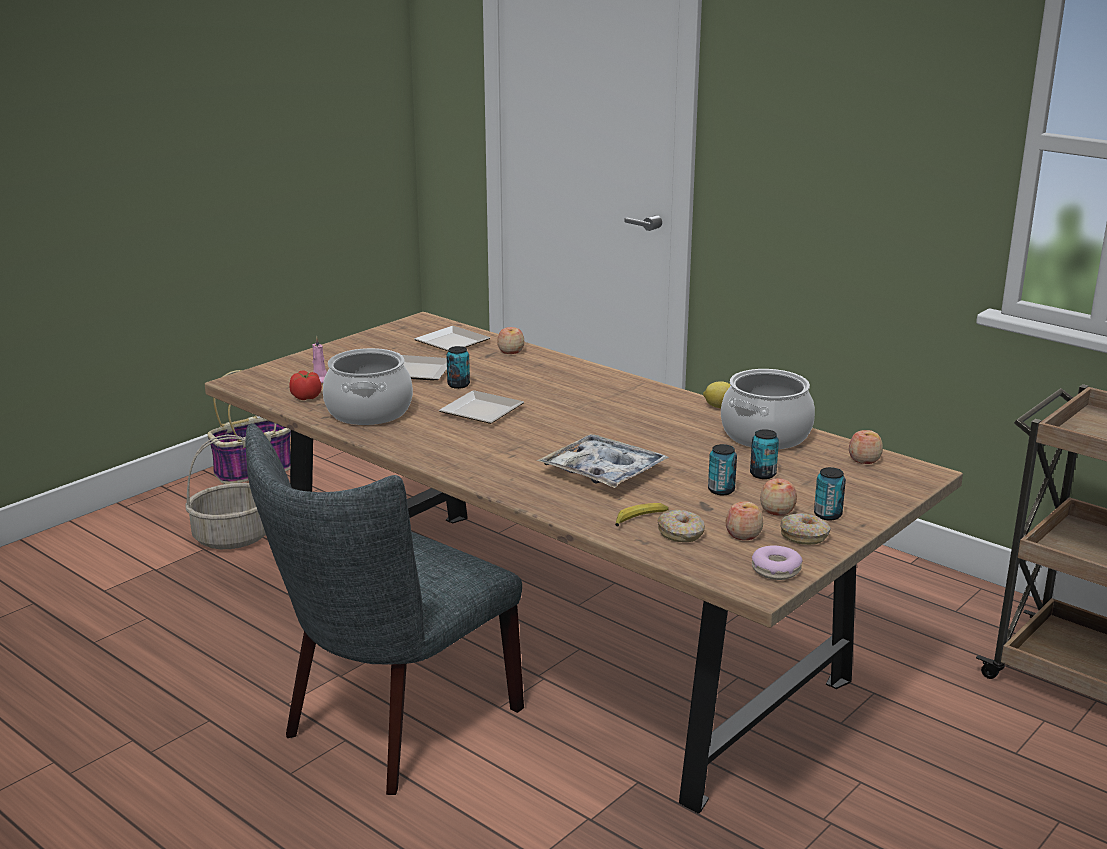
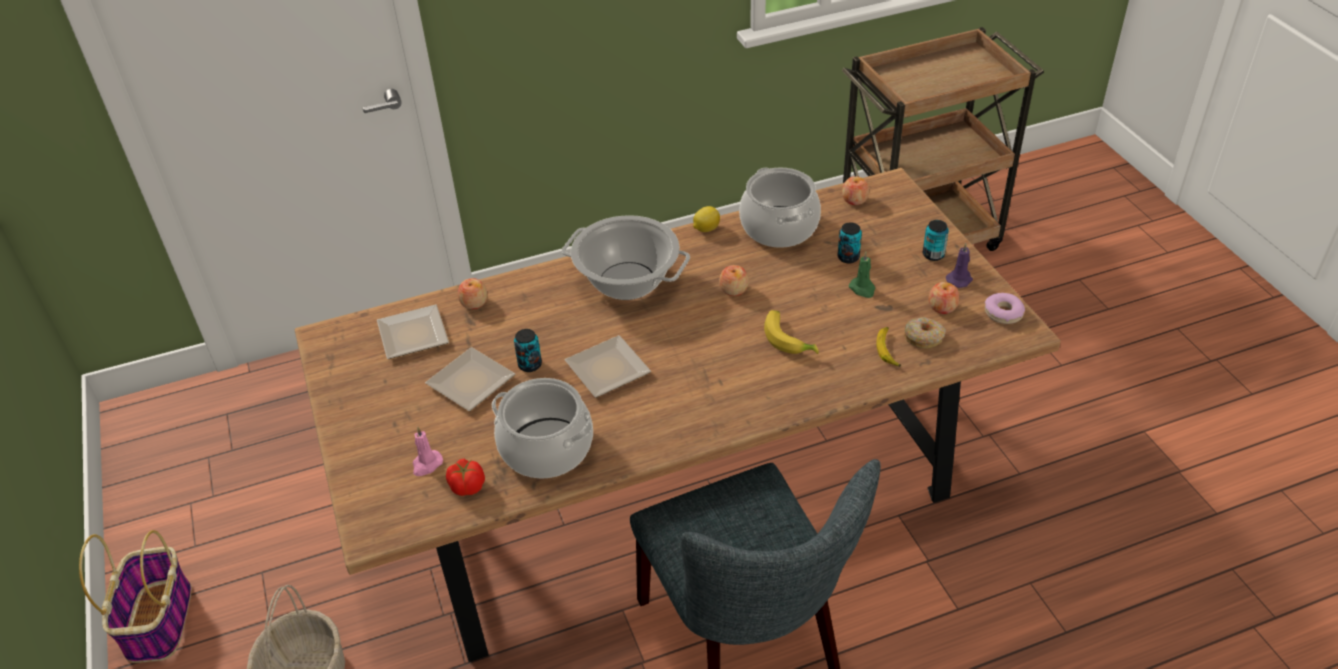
camera: 60 degrees left, 20 degrees up
(603, 394) = (628, 281): none -> cooking pot
(603, 472) = (789, 339): tray -> banana
(721, 490) = (862, 289): can -> green candle
(777, 510) = (912, 275): apple -> apple (734, 290)
(804, 536) = (960, 279): donut -> purple candle

